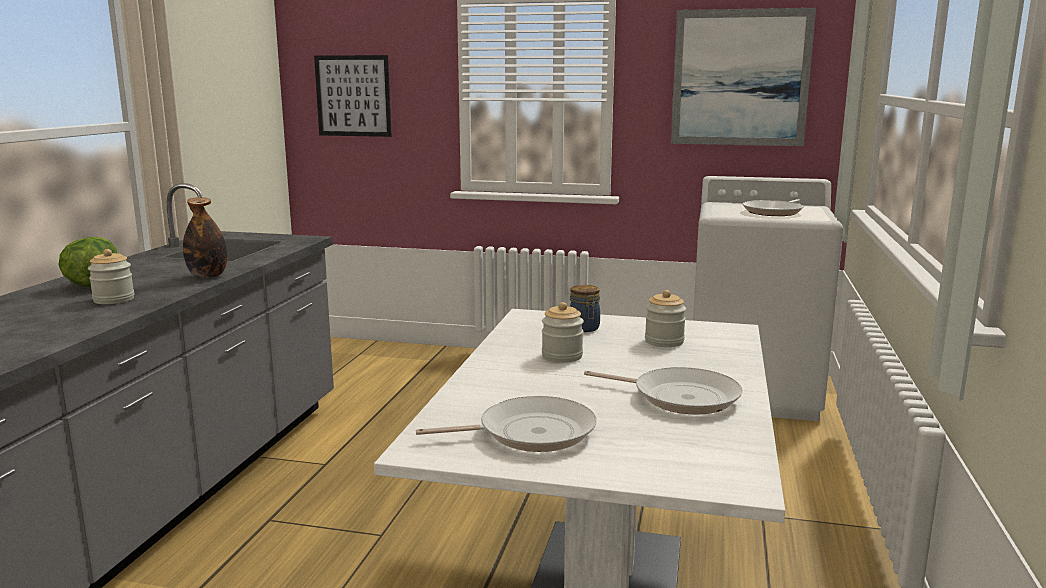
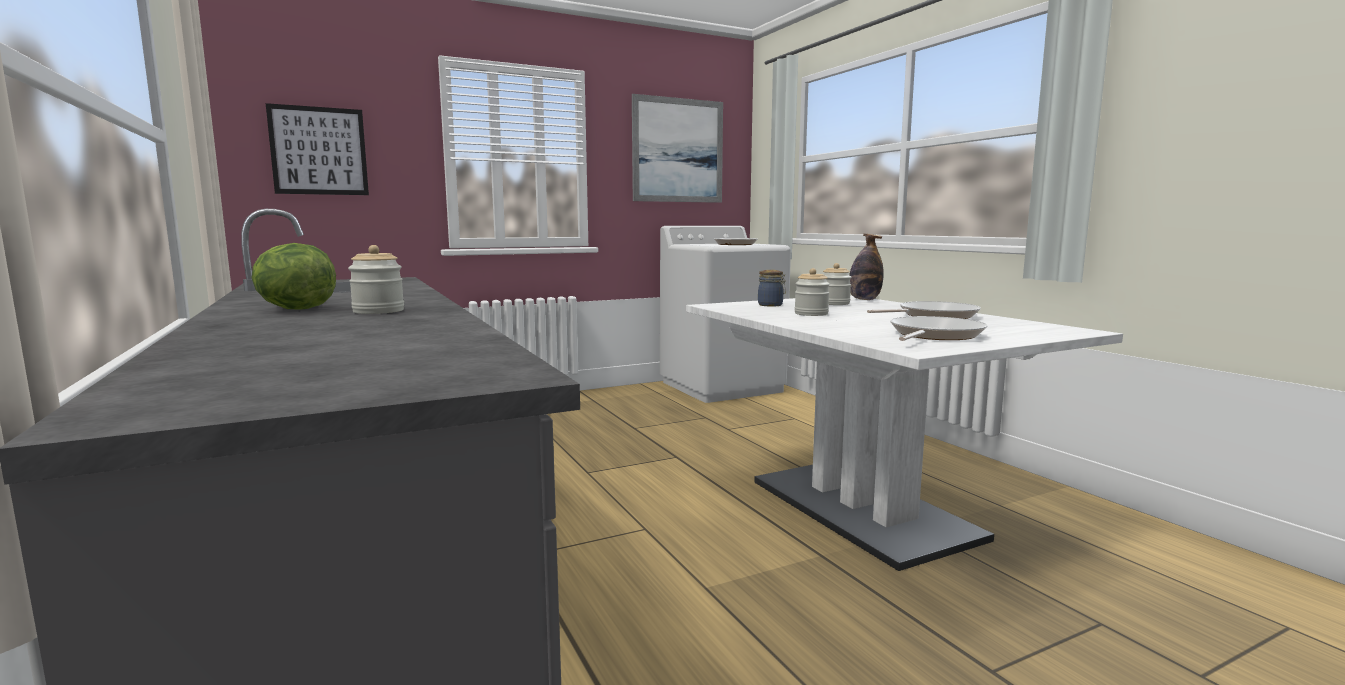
camera: 40 degrees left, 5 degrees down
(208, 276) = (411, 296): bottle -> bottle (864, 299)

